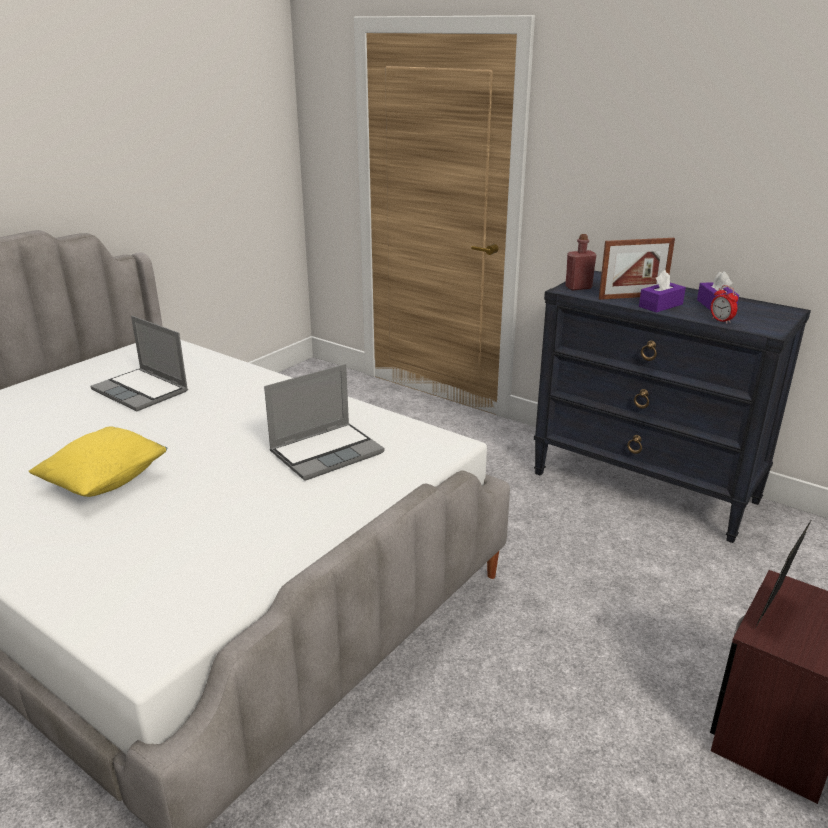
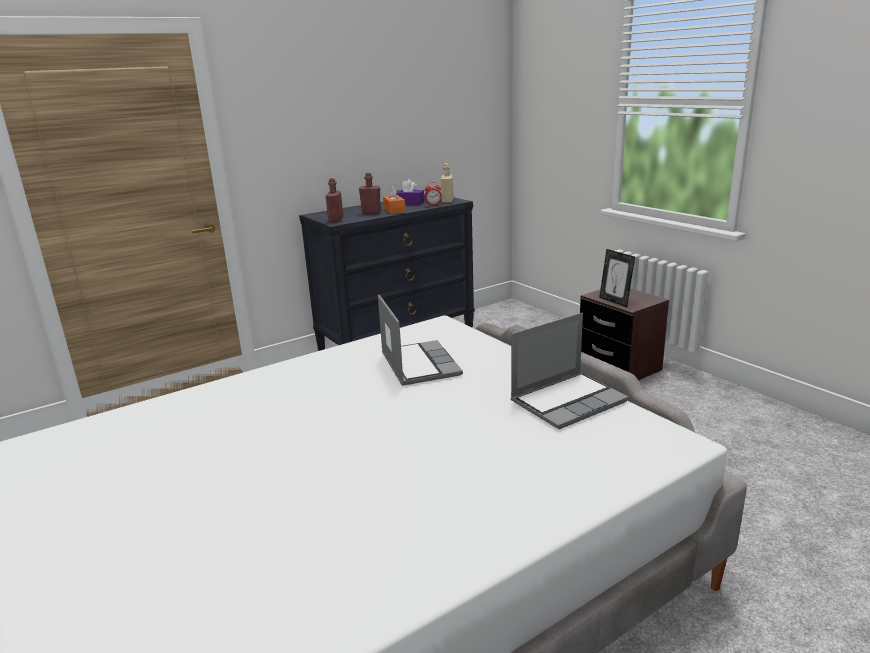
camera: 70 degrees left, 5 degrees down
(105, 482) = (397, 472): yellow pillow -> none
(142, 391) = (178, 455): laptop -> laptop (568, 401)
(632, 297) = (371, 213): picture frame -> red bottle
(660, 305) = (394, 210): purple tissue box -> orange tissue box
(760, 325) = (447, 201): none -> beige bottle

